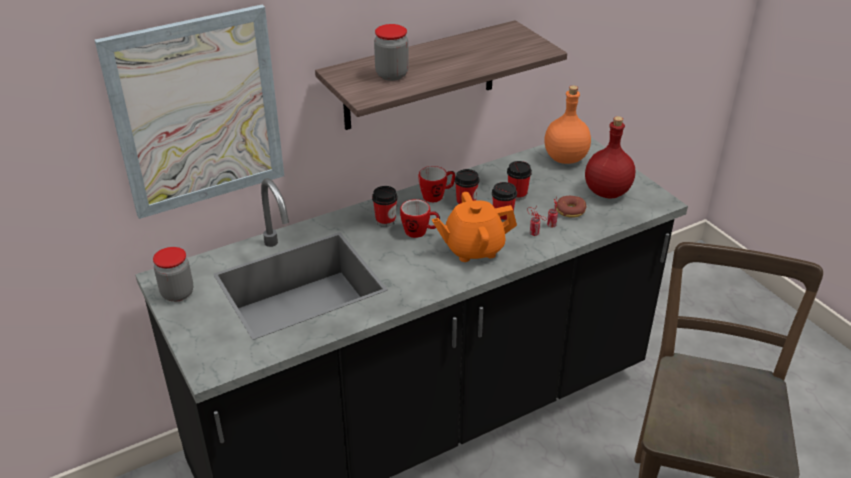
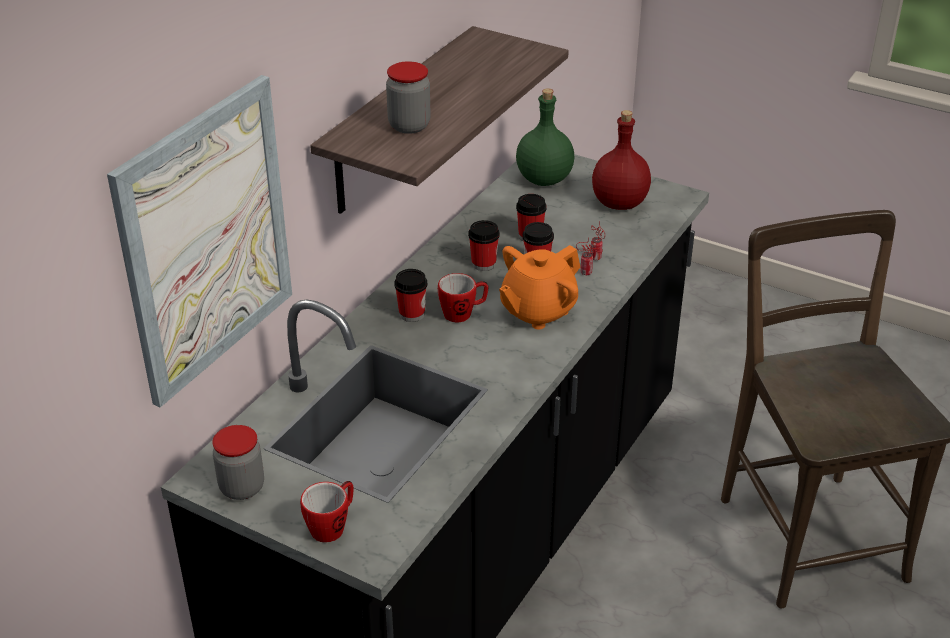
camera: 30 degrees left, 0 degrees up
(437, 196) = (443, 266): mug -> mug (332, 526)
(565, 159) = (544, 180): orange bottle -> green bottle
(570, 211) = (600, 235): donut -> none

